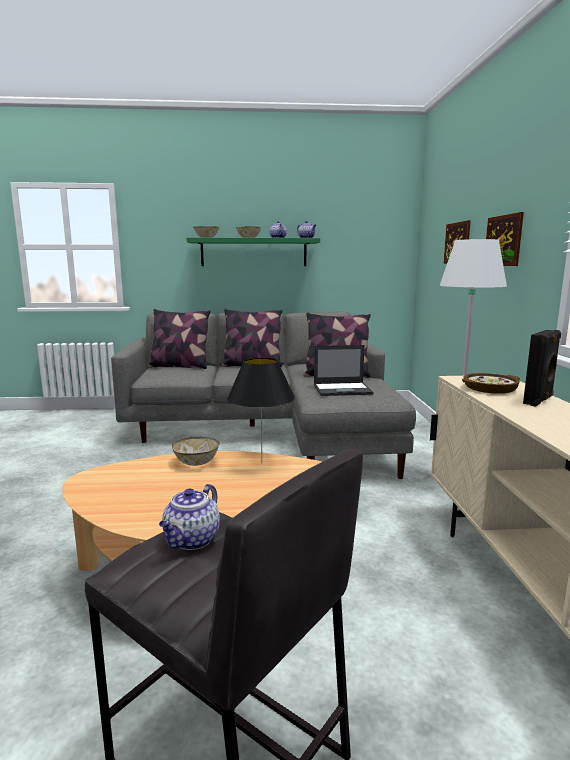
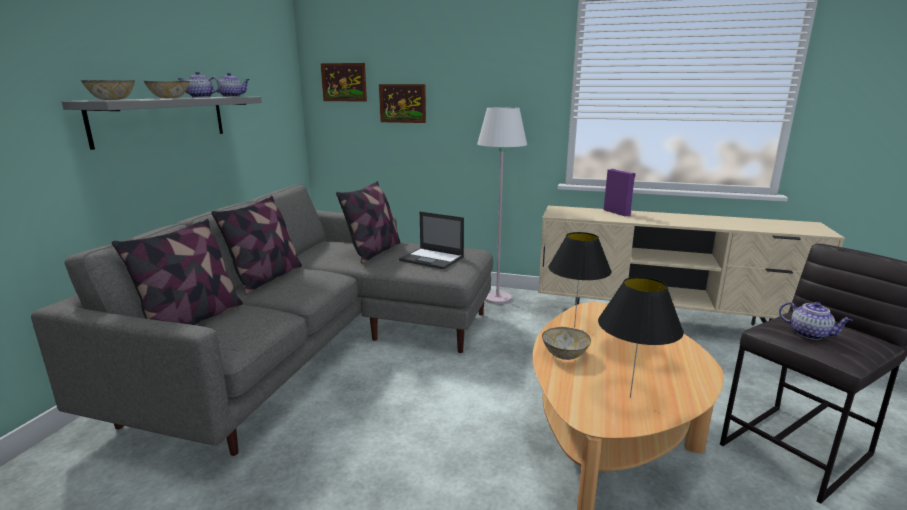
camera: 70 degrees left, 5 degrees up
(123, 491) = (629, 397): none -> black table lamp
(254, 252) = (162, 119): green shelf -> grey shelf
(343, 389) = (432, 259): laptop -> laptop turned 105 degrees clockwise
(489, 388) = (585, 214): bowl -> none
(503, 240) = (485, 105): picture -> picture (344, 82)
(539, 400) = (617, 213): black speaker -> purple speaker

